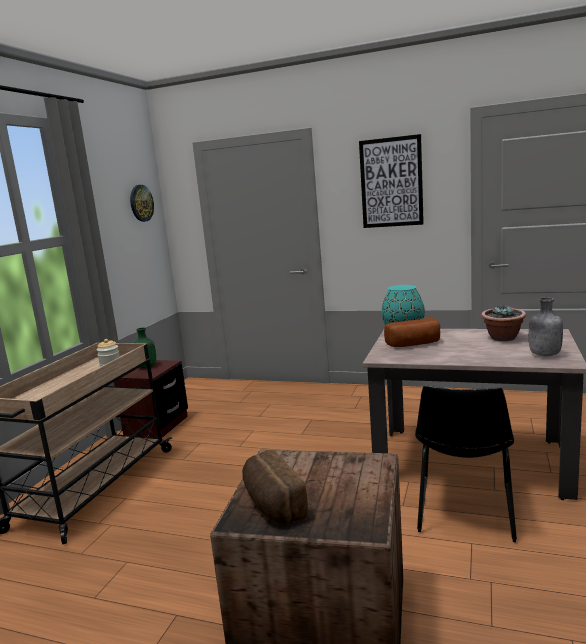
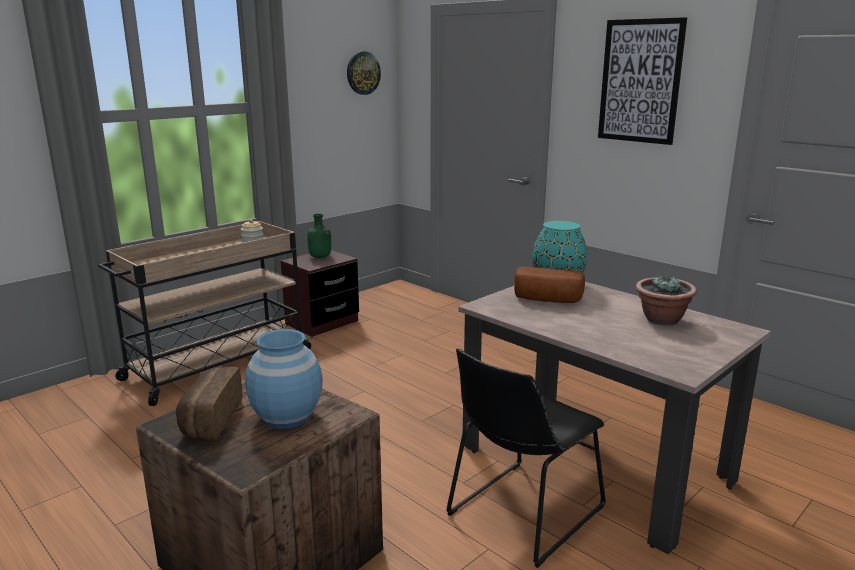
camera: 25 degrees right, 5 degrees up
(332, 479) = (287, 416): none -> blue vase
(544, 355) = (671, 354): grey bottle -> none

